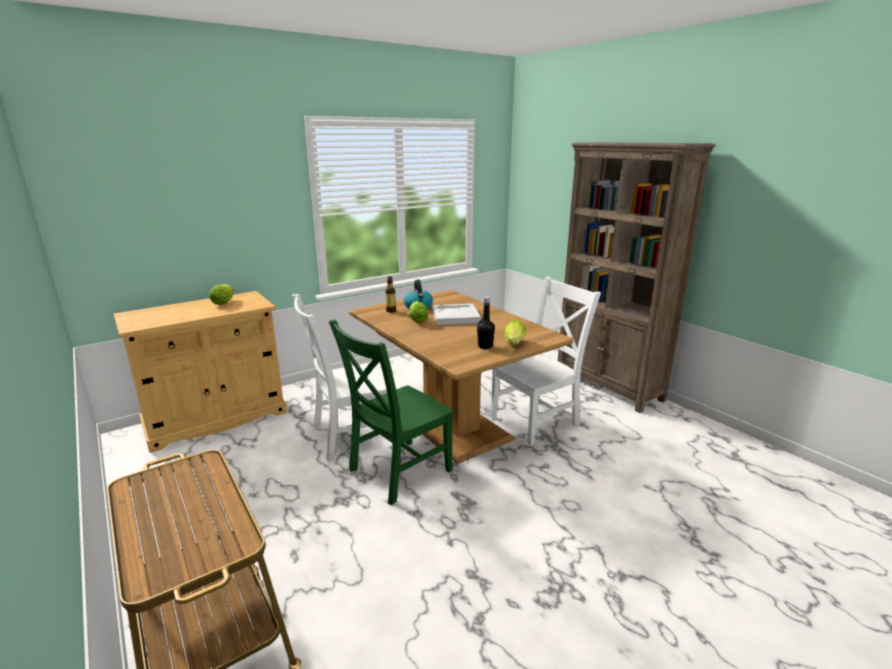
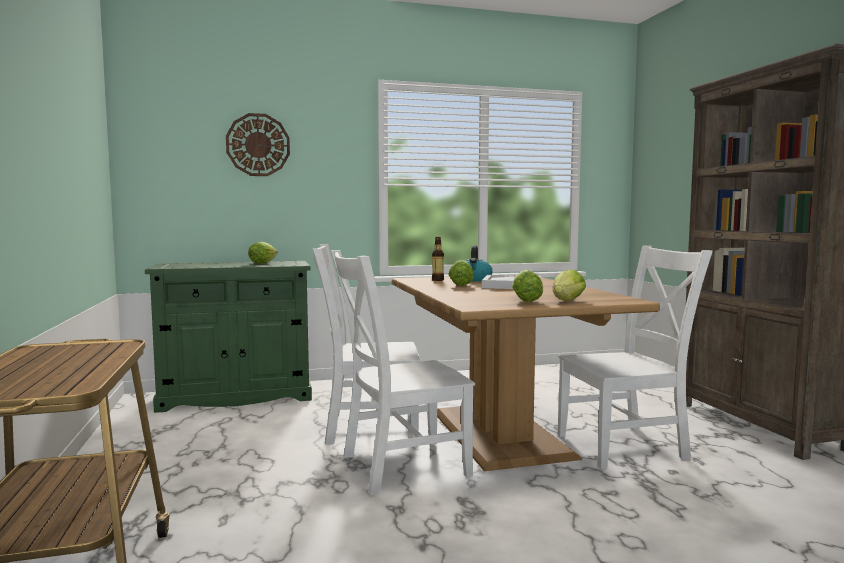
camera: 20 degrees right, 15 degrees down
(197, 187) = (258, 145): none -> wall clock
(216, 418) = (236, 396): beige cabinet -> green cabinet
(396, 472) = (399, 466): green chair -> white chair
(485, 346) = (525, 300): black bottle -> lettuce

